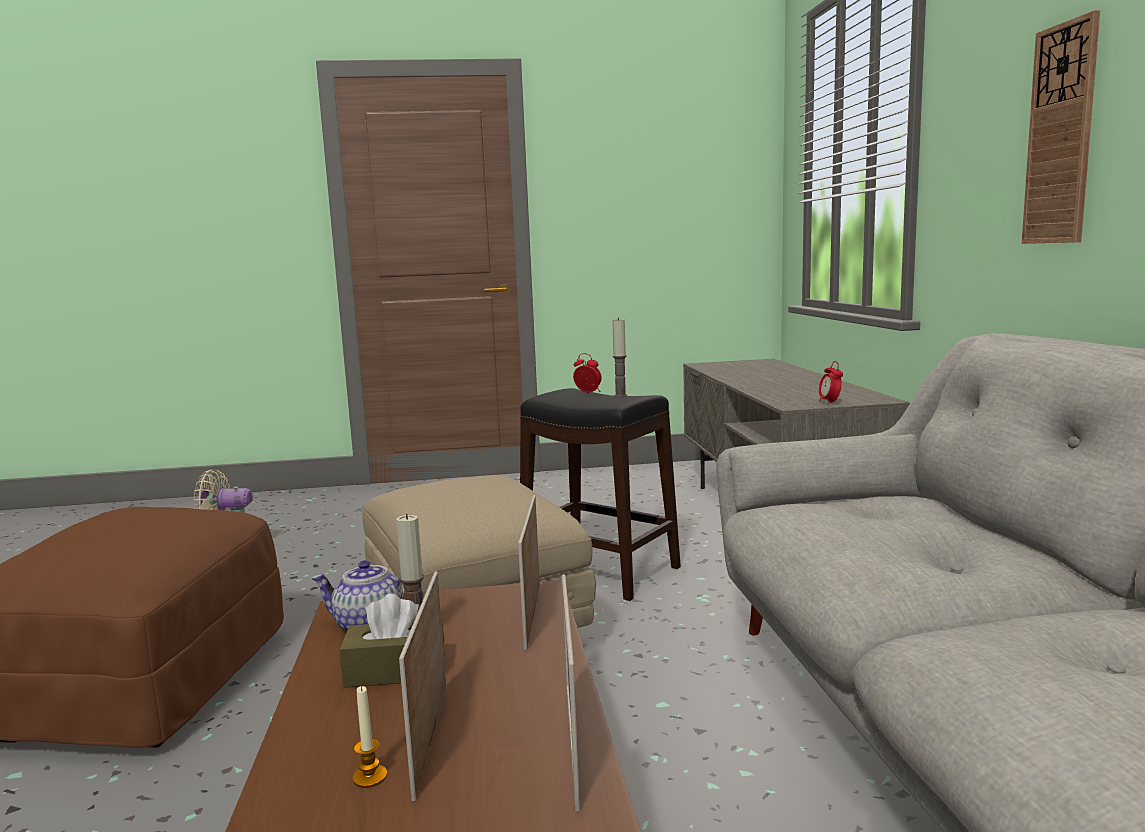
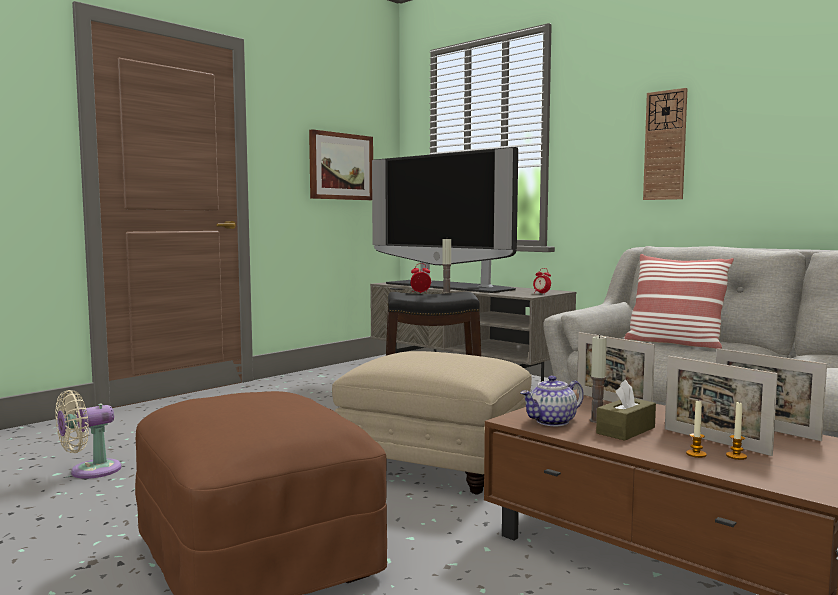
camera: 40 degrees left, 5 degrees down
(339, 748) = (696, 454): none -> candle
(673, 203) = (341, 166): none -> picture
(758, 376) = (450, 286): none -> television
(881, 528) = (674, 343): none -> pillow

